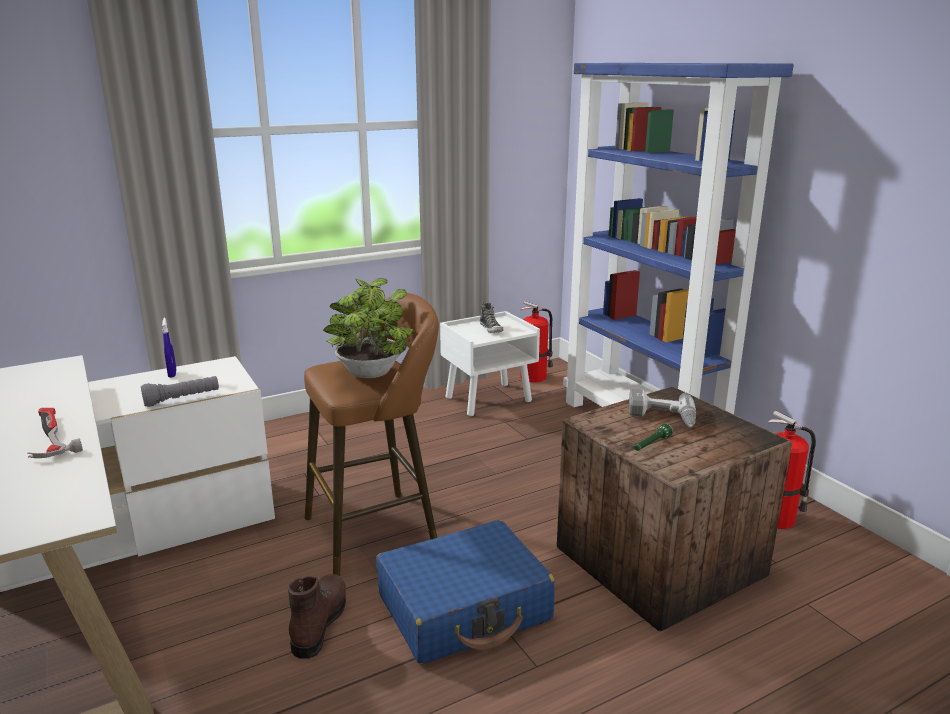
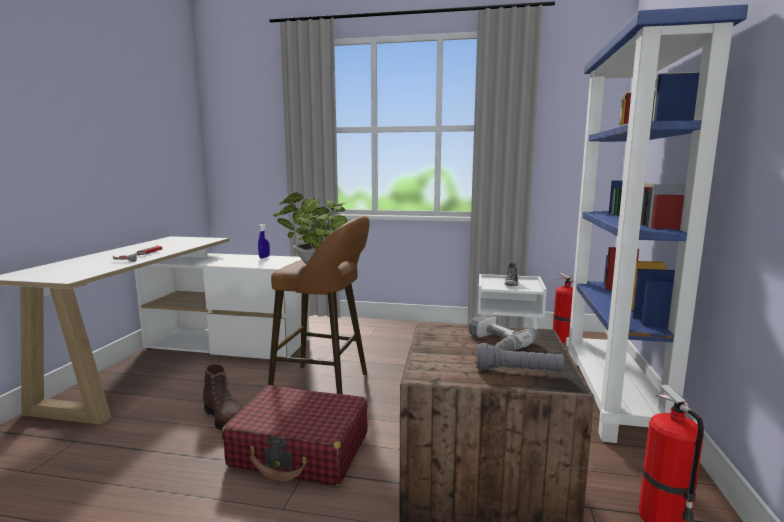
camera: 40 degrees right, 10 degrees down
(182, 399) = (243, 265): grey flashlight -> grey flashlight (518, 371)
(319, 623) = (224, 418): brown boot -> brown boot turned 90 degrees clockwise
(465, 608) = (300, 450): blue suitcase -> red suitcase
(651, 444) = (444, 354): green flashlight -> none

